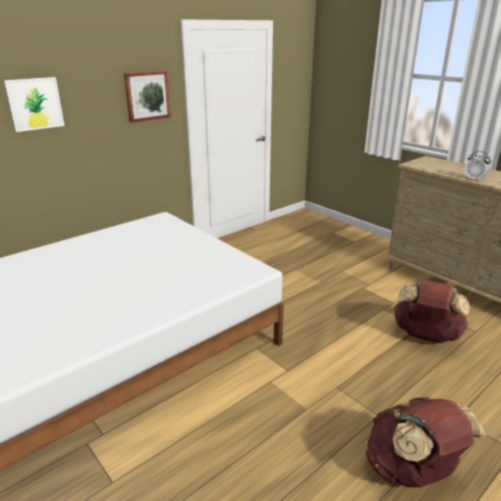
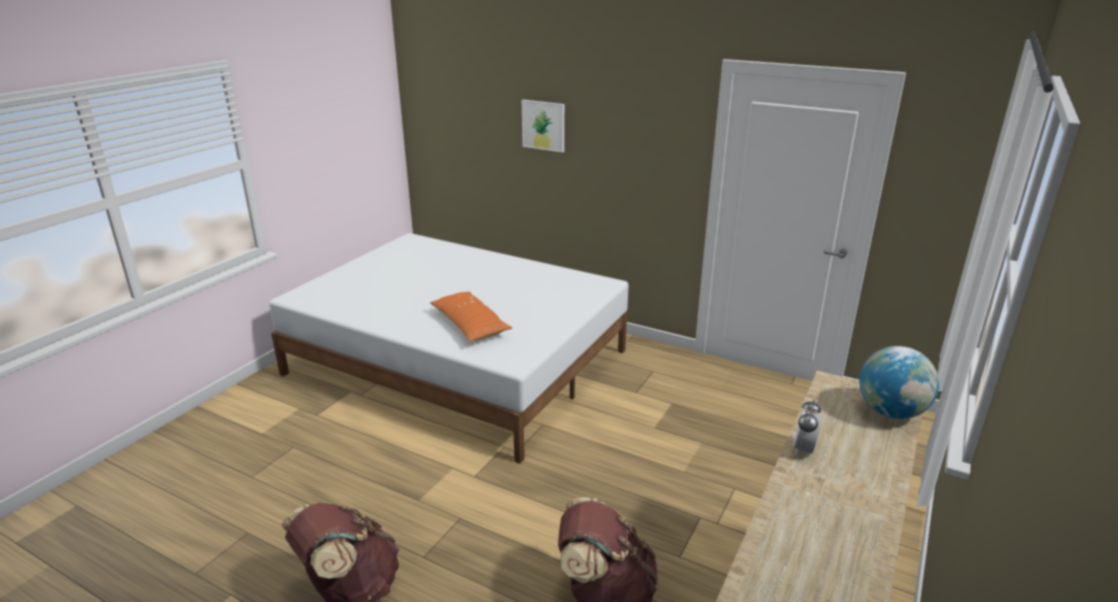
camera: 70 degrees right, 0 degrees up
(147, 96) = (659, 143): picture -> none
(176, 280) = (470, 325): none -> orange pillow
(439, 162) = (891, 412): none -> globe

